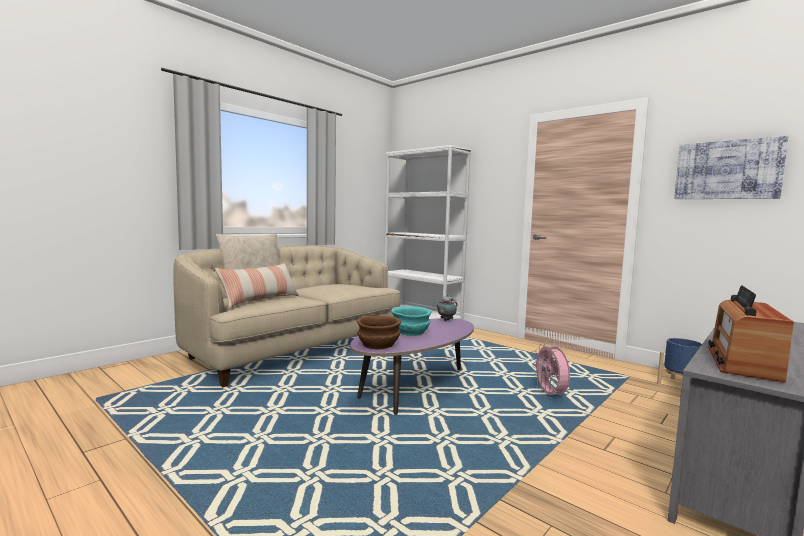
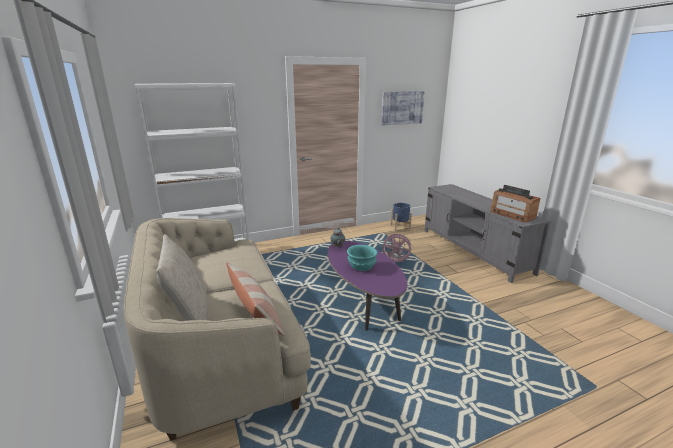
camera: 65 degrees left, 15 degrees up
(379, 345) = (388, 284): brown bowl -> none

